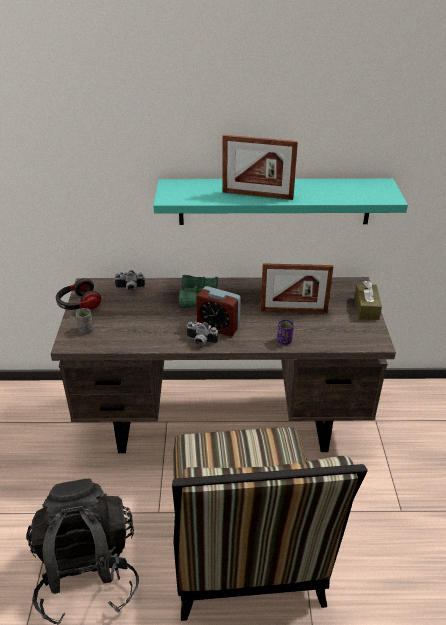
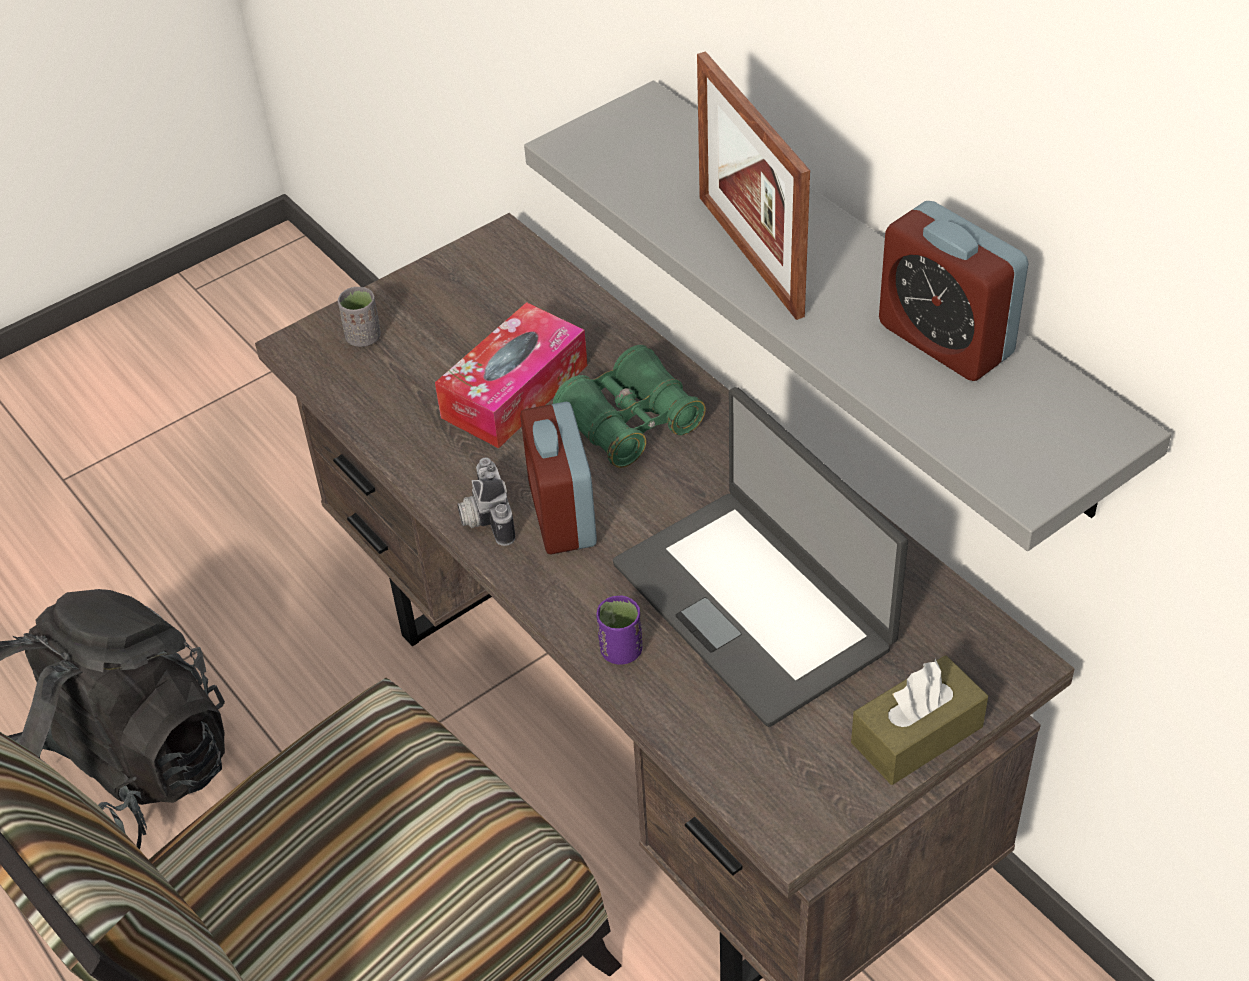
camera: 55 degrees right, 10 degrees up
(78, 304) = (428, 275): headphones -> none
(130, 289) = (553, 305): camera -> none
(155, 312) = (515, 391): none -> tissue box
(274, 201) = (878, 296): turquoise shelf -> grey shelf
(293, 311) = (755, 604): picture frame -> laptop
(327, 187) = (945, 340): none -> alarm clock

